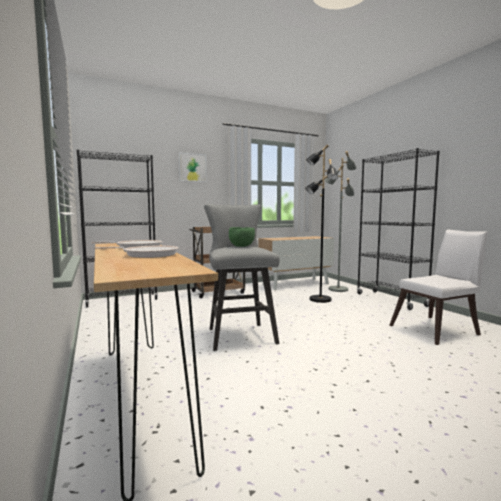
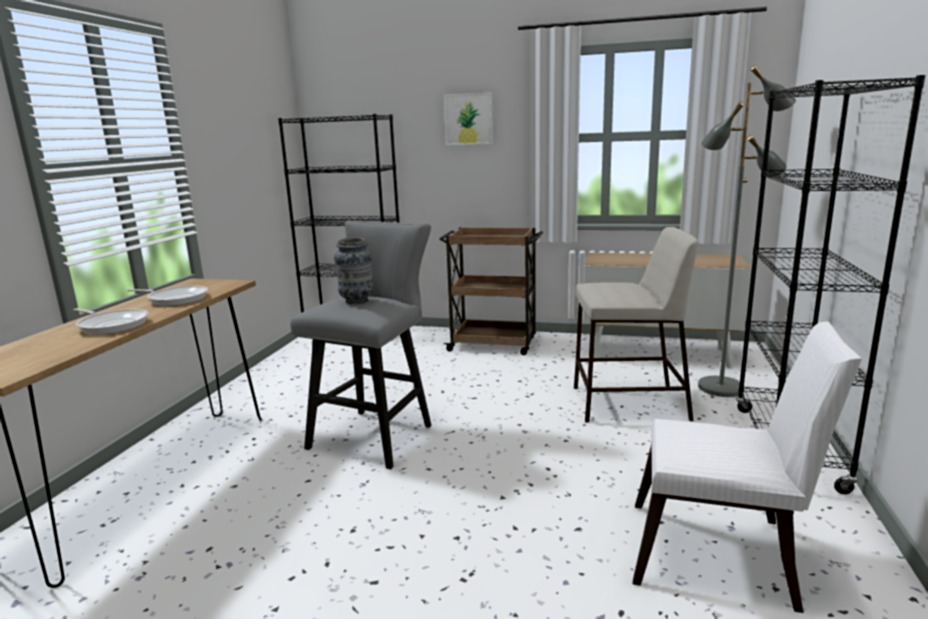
camera: 40 degrees right, 10 degrees up
(241, 246) = (357, 301): green bowl -> vase
(319, 299) = (628, 403): black floor lamp -> beige stool

